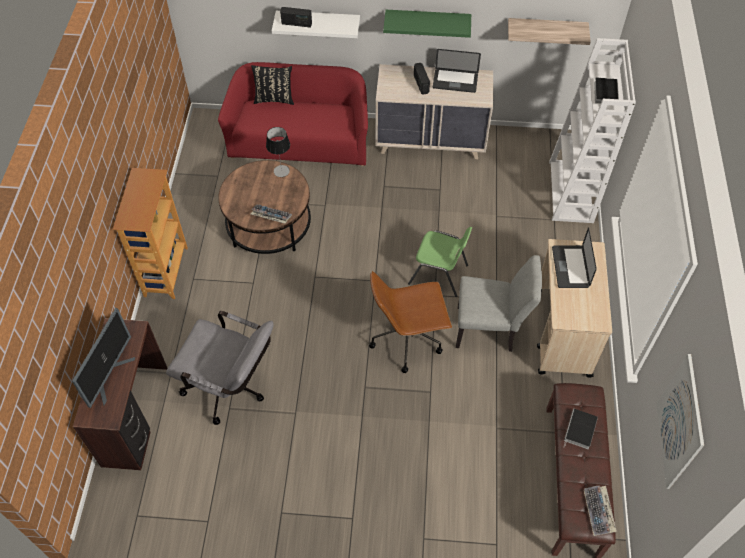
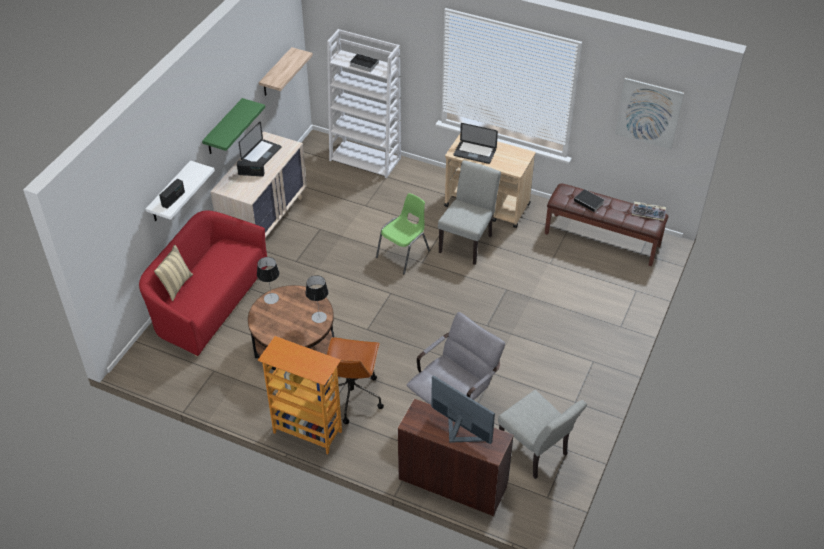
camera: 70 degrees left, 10 degrees down
(194, 488) = (536, 453): none -> grey chair
(270, 217) = (319, 317): keyboard -> table lamp
(274, 98) = (176, 285): black pillow -> beige pillow
(407, 339) = (455, 289): brown office chair -> brown office chair (351, 396)

